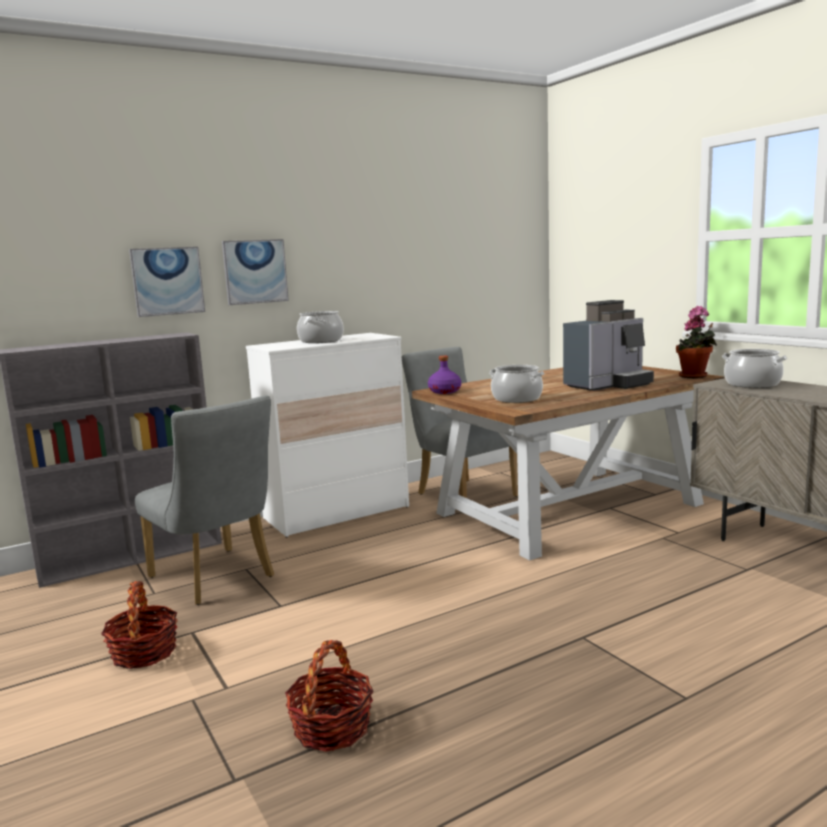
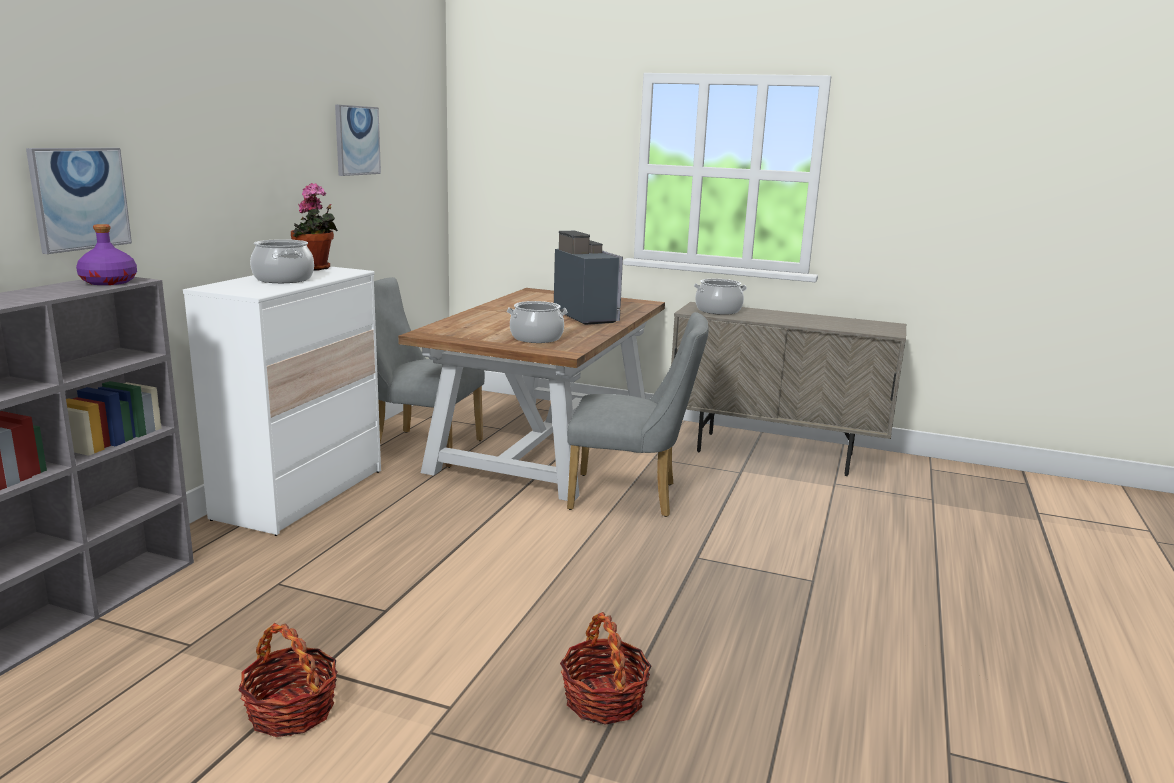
camera: 40 degrees left, 5 degrees up
(217, 579) = (257, 604): grey chair -> grey chair (632, 496)
(255, 271) = (184, 185): picture -> picture (356, 140)
(445, 391) = (441, 334): purple bottle -> purple bottle (109, 282)
(608, 385) = (588, 316): coffee machine -> coffee machine turned 45 degrees counterclockwise
(694, 376) = (643, 303): potted plant -> potted plant (316, 268)

